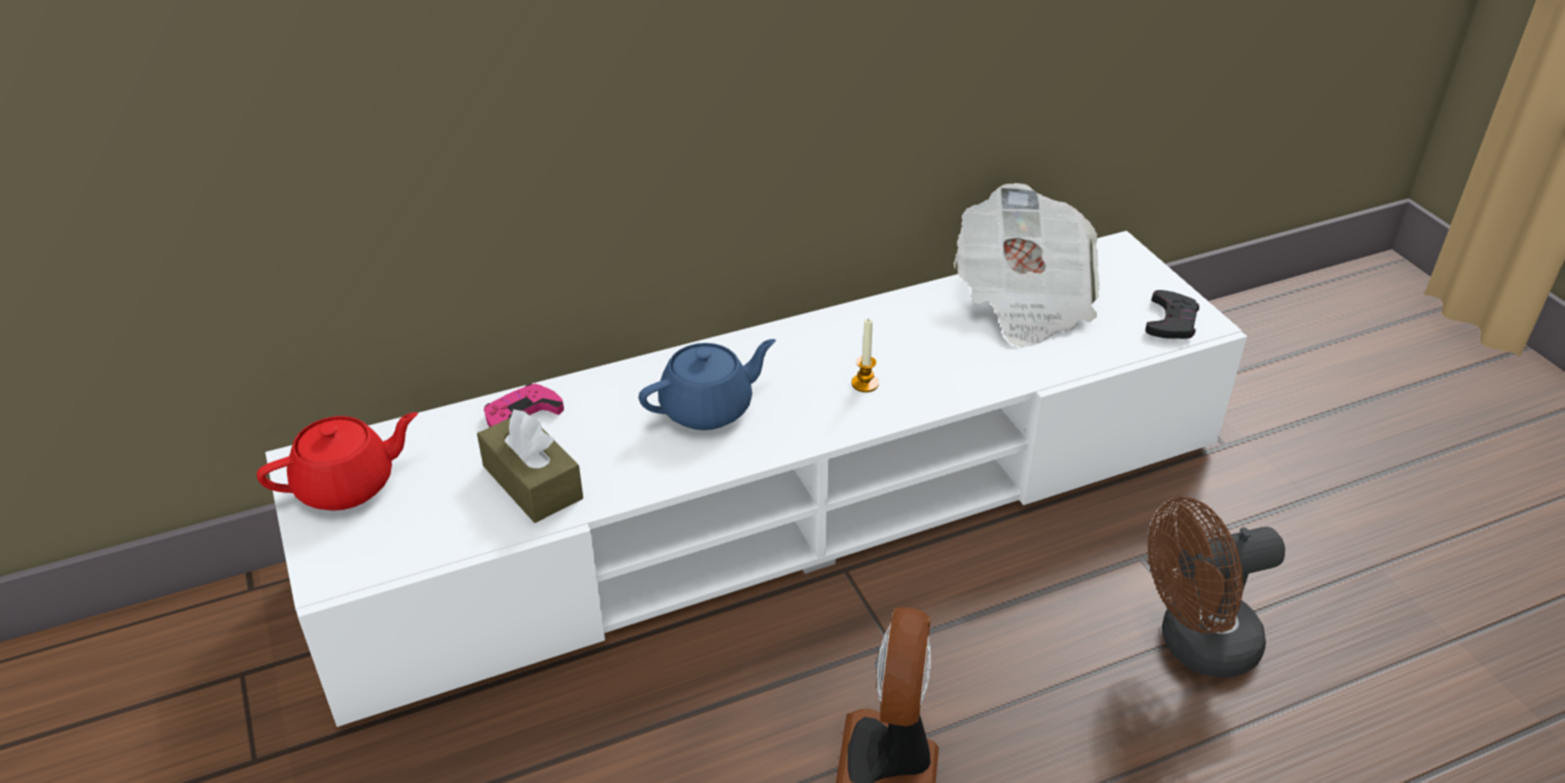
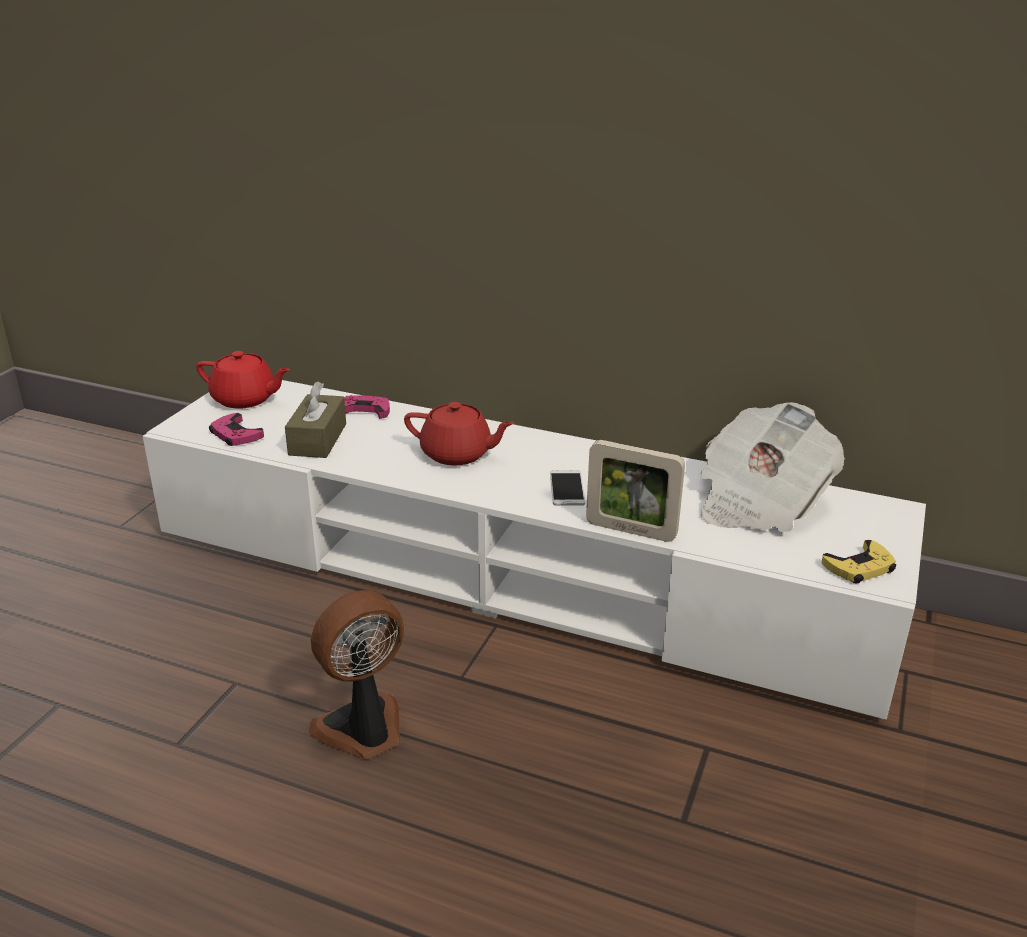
camera: 45 degrees right, 10 degrees down
(423, 538) = (235, 435): none -> pink game controller
(708, 408) = (457, 454): blue teapot -> red teapot
(865, 383) = (567, 488): candle -> phone
(979, 394) = (631, 530): none -> picture frame
(1171, 321) = (859, 567): black game controller -> yellow game controller
(1195, 645) = (661, 823): brown fan -> none

